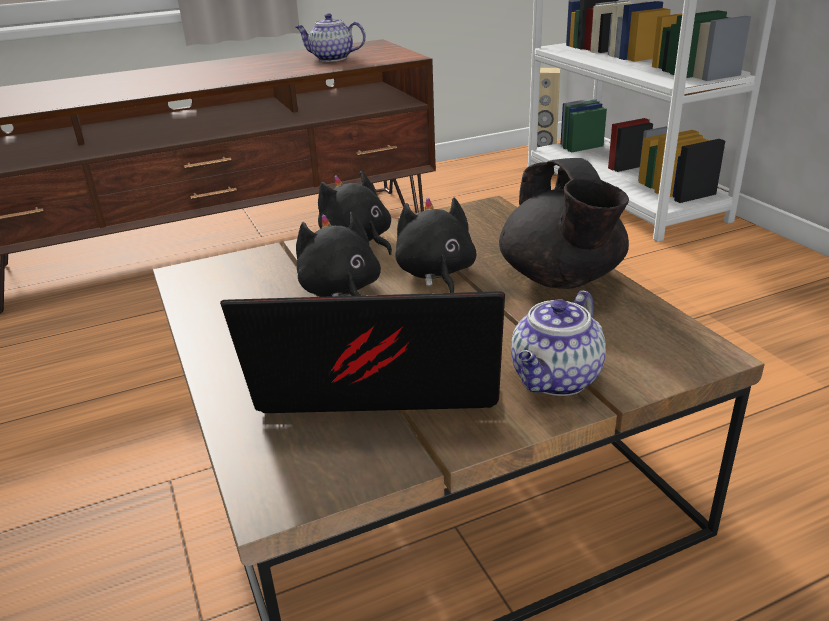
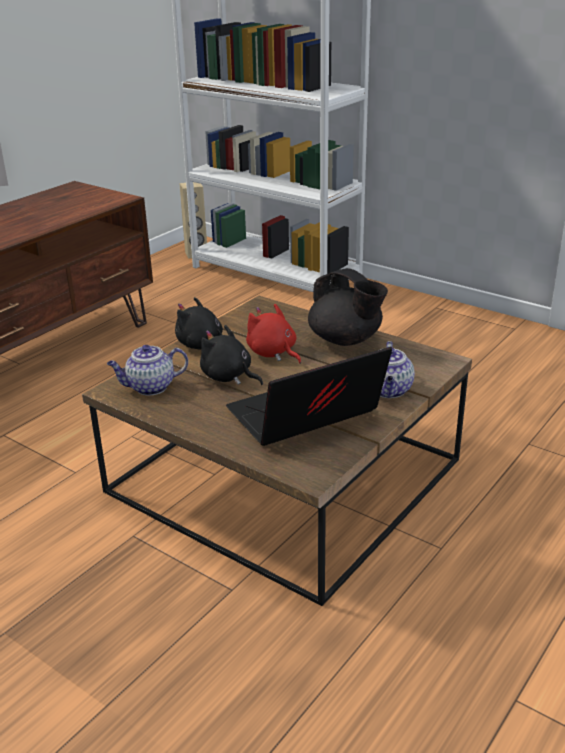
camera: 30 degrees left, 0 degrees up
(331, 58) = (60, 207): teapot -> teapot (150, 387)
(436, 274) = (273, 353): black plush toy -> red plush toy

